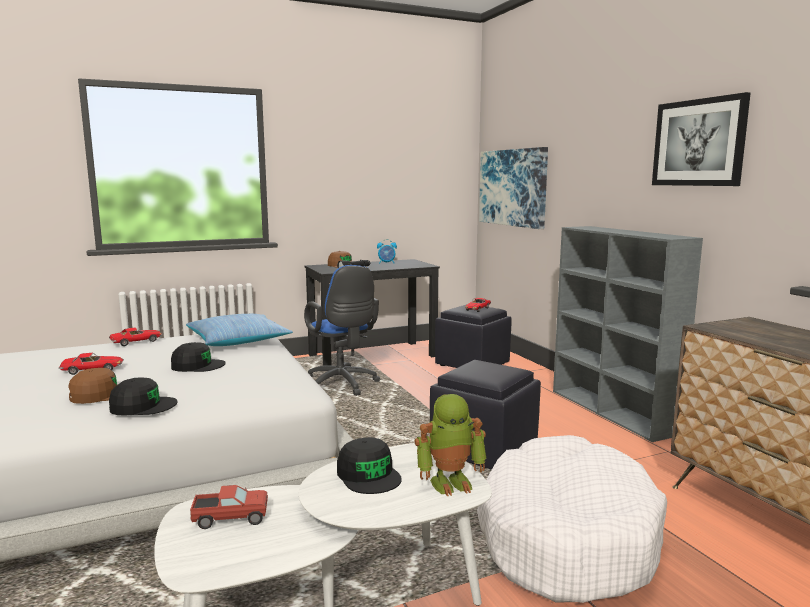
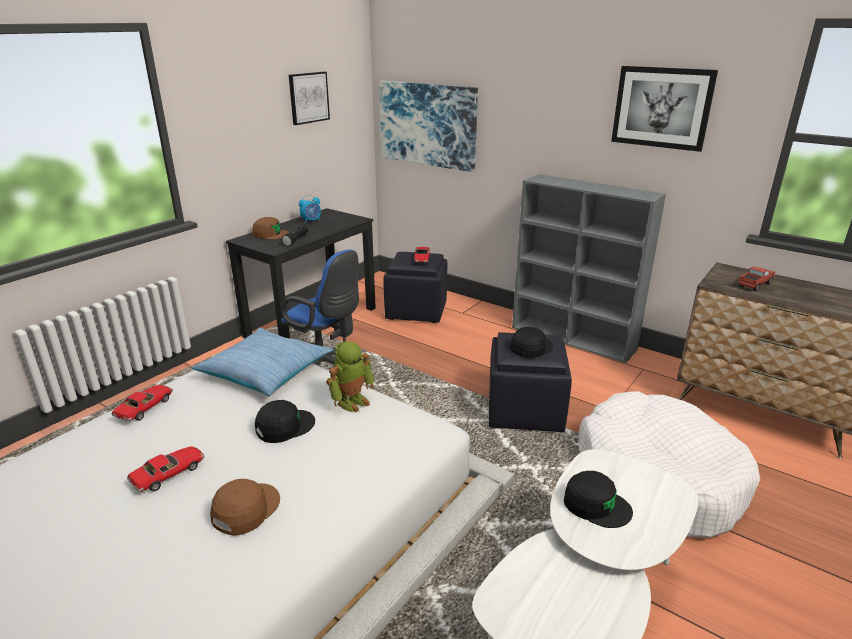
camera: 30 degrees left, 15 degrees up
(142, 406) = (320, 509): black cap -> black cap (531, 347)
(230, 519) = (538, 598): toy truck -> toy truck (754, 285)
(404, 159) = (308, 97): none -> picture
(450, 482) = (656, 487): toy robot -> toy robot (352, 401)

